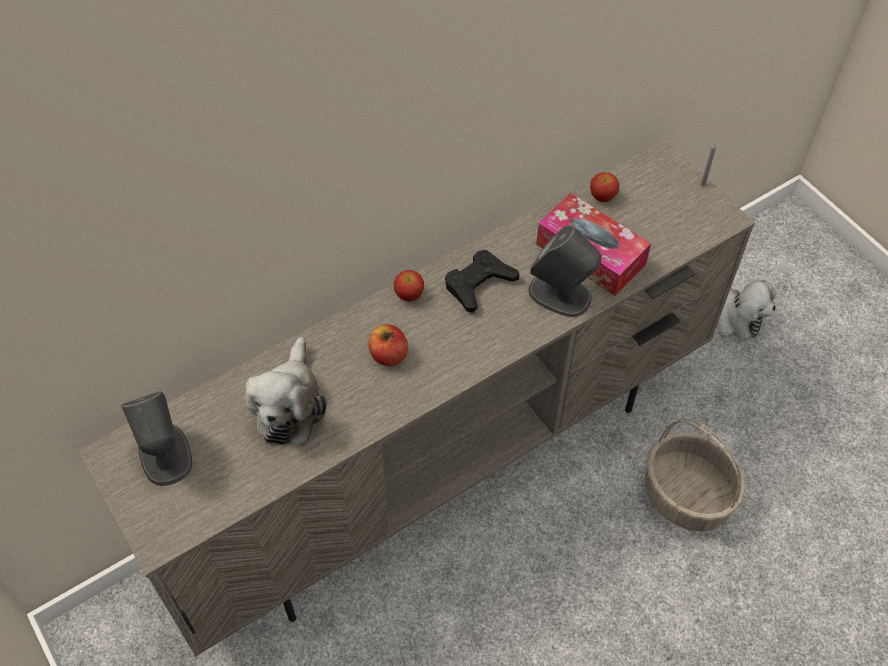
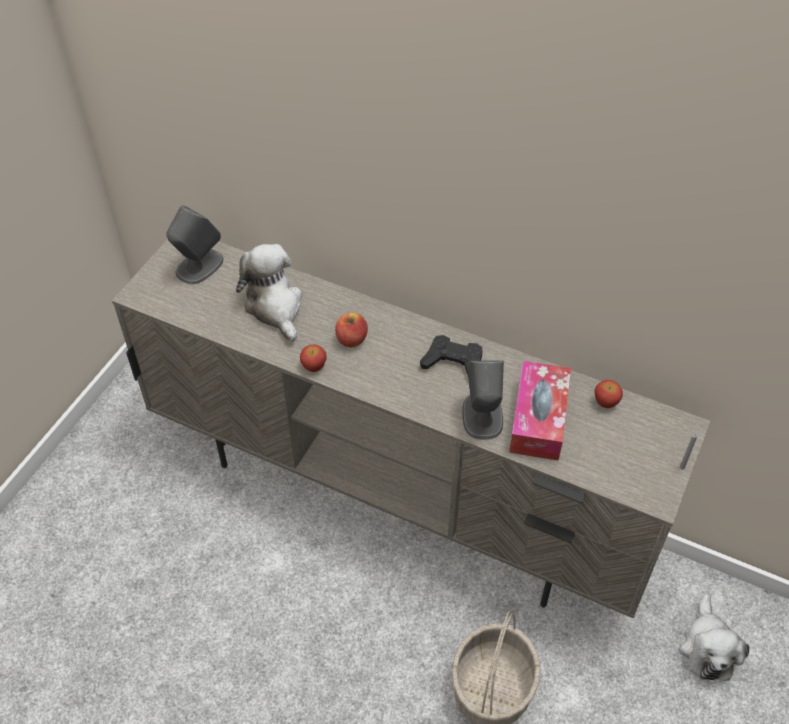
camera: 60 degrees right, 5 degrees down
(289, 405) = (275, 307): plush toy -> plush toy turned 90 degrees clockwise
(409, 295) = (412, 326): apple -> apple (314, 366)

